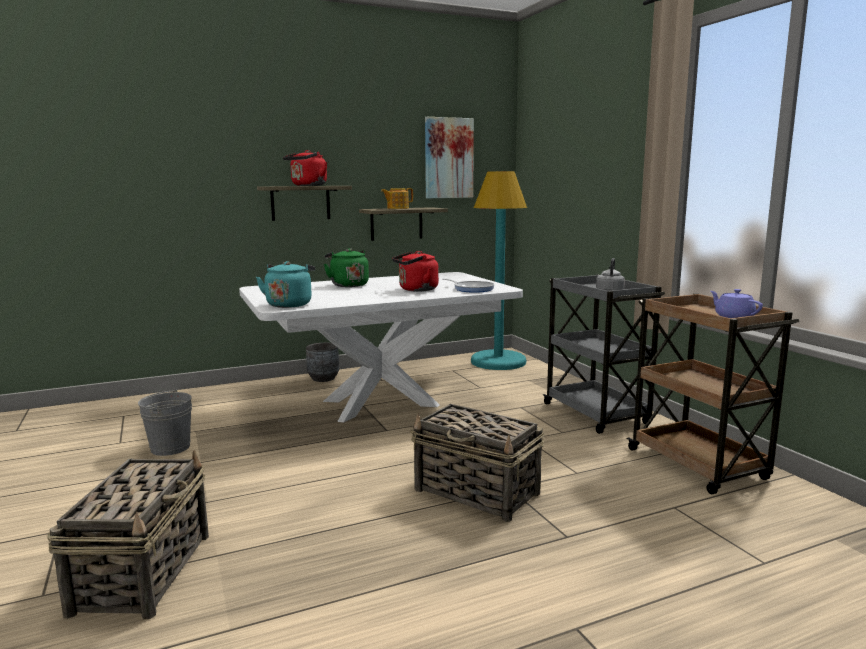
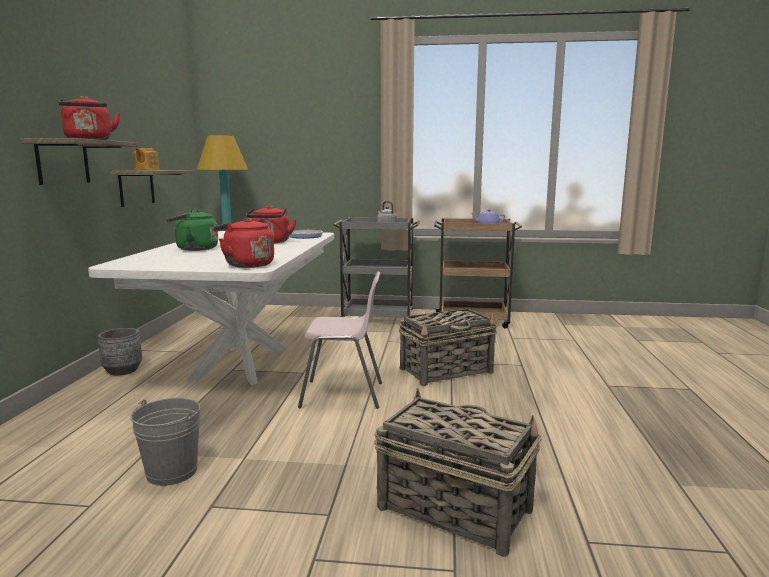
camera: 60 degrees left, 0 degrees up
(289, 304) = (247, 265): turquoise kettle -> red kettle
(351, 460) = (343, 395): none -> pink chair
(448, 158) = (162, 119): picture -> none

